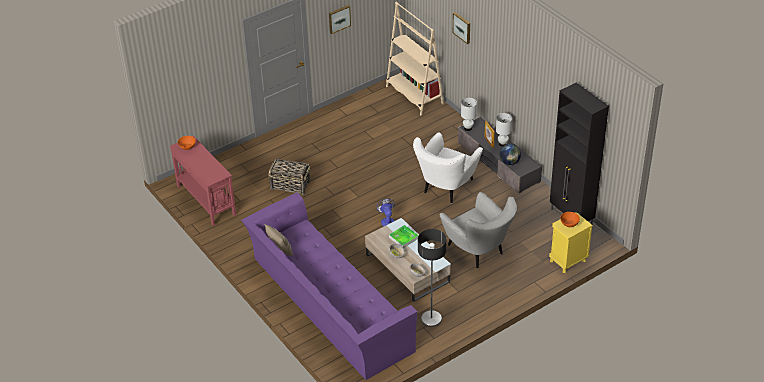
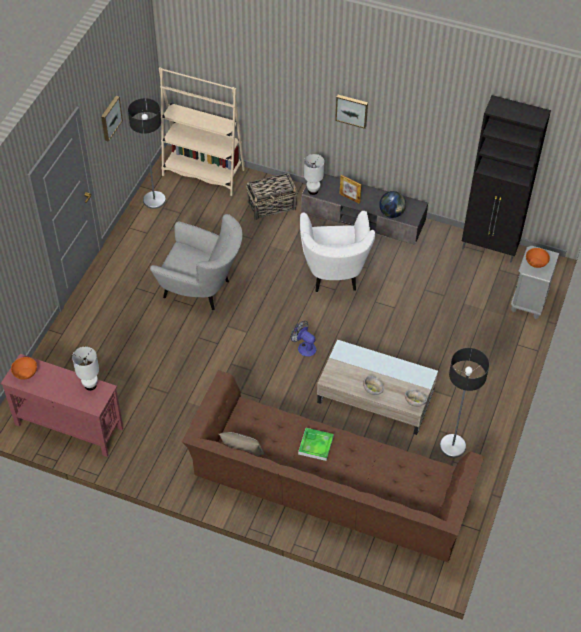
camera: 35 degrees left, 10 degrees up
(290, 185) = (156, 355): basket -> basket (272, 206)
(328, 305) = (329, 490): purple sofa -> brown sofa
(368, 98) = (154, 200): none -> floor lamp
(403, 238) = (361, 364): tray -> tray (316, 445)
(462, 27) = (273, 72): picture -> picture (352, 110)
(478, 251) = (432, 336): grey armchair -> grey armchair (201, 290)
(502, 144) = (365, 194): white table lamp -> white table lamp (90, 385)
(568, 261) = (529, 302): yellow nightstand -> grey nightstand

